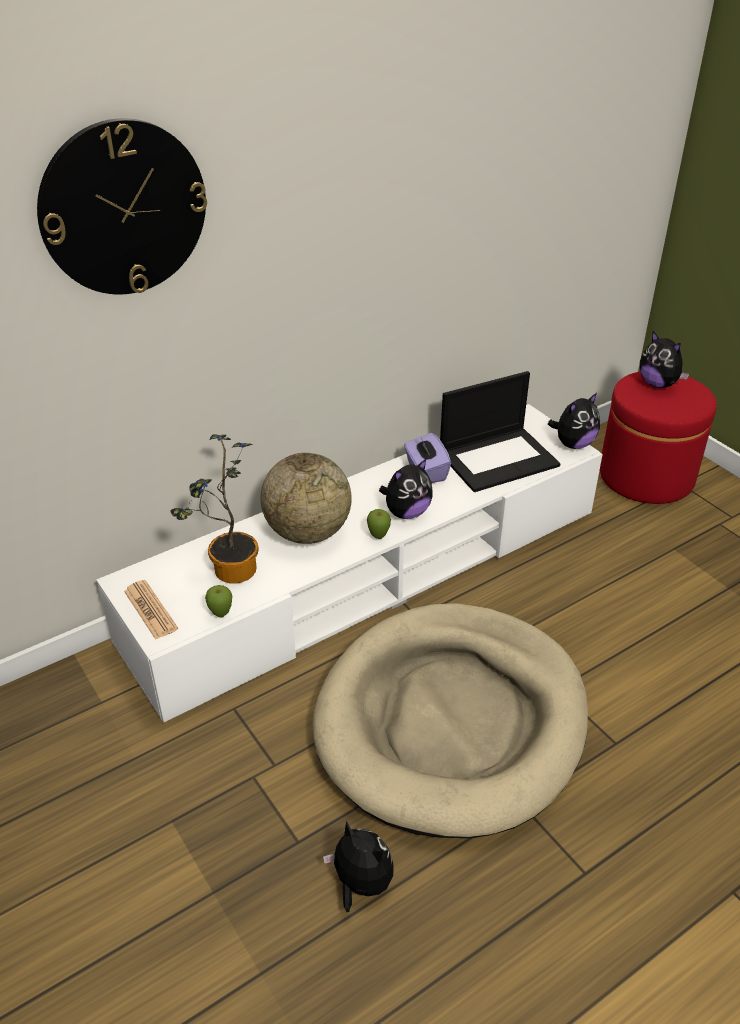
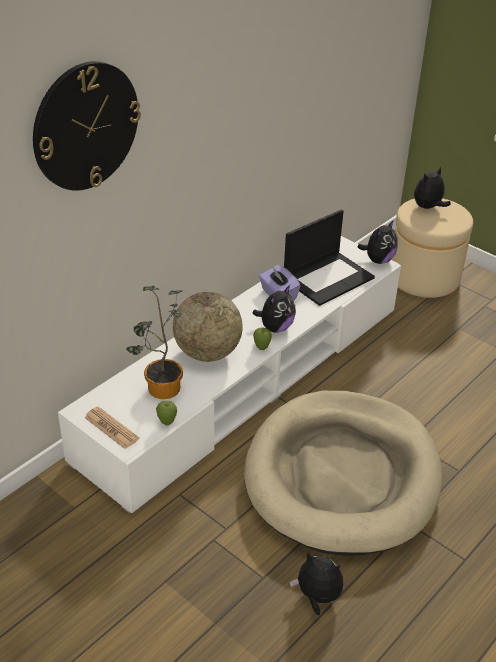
camera: 15 degrees left, 0 degrees up
(646, 476) = (424, 277): red ottoman -> beige ottoman
(658, 384) = (428, 207): plush toy -> plush toy turned 105 degrees clockwise

